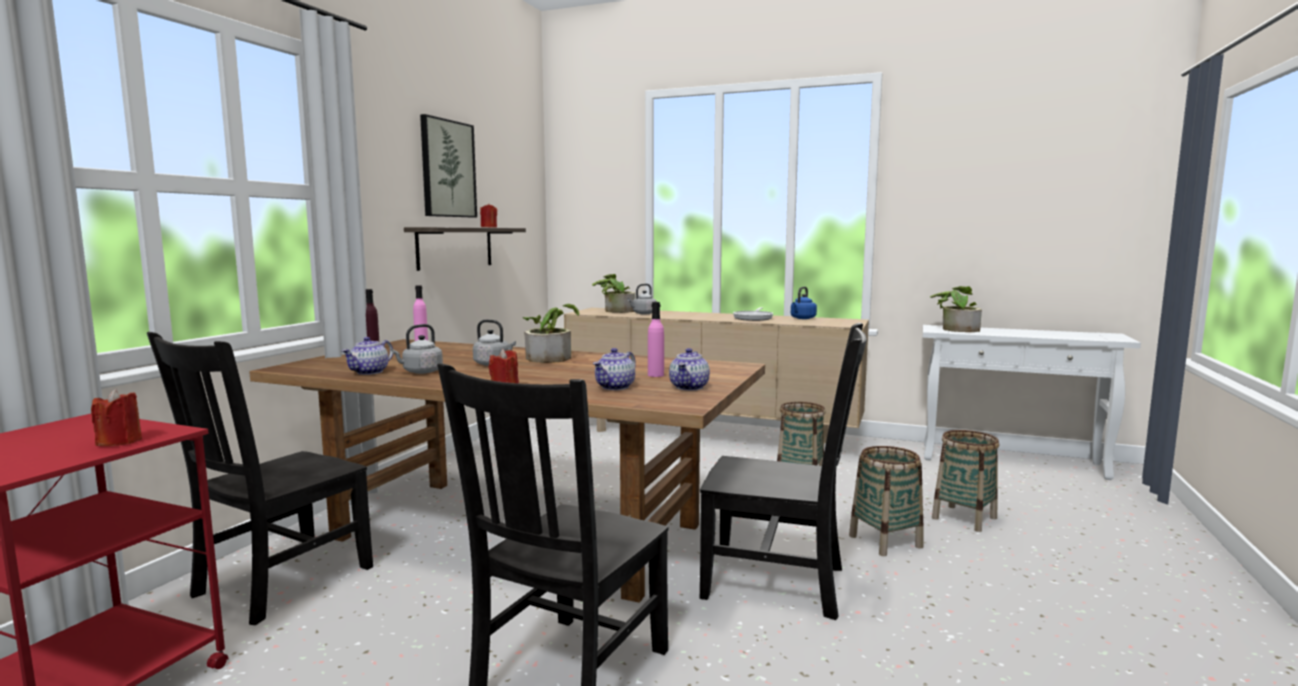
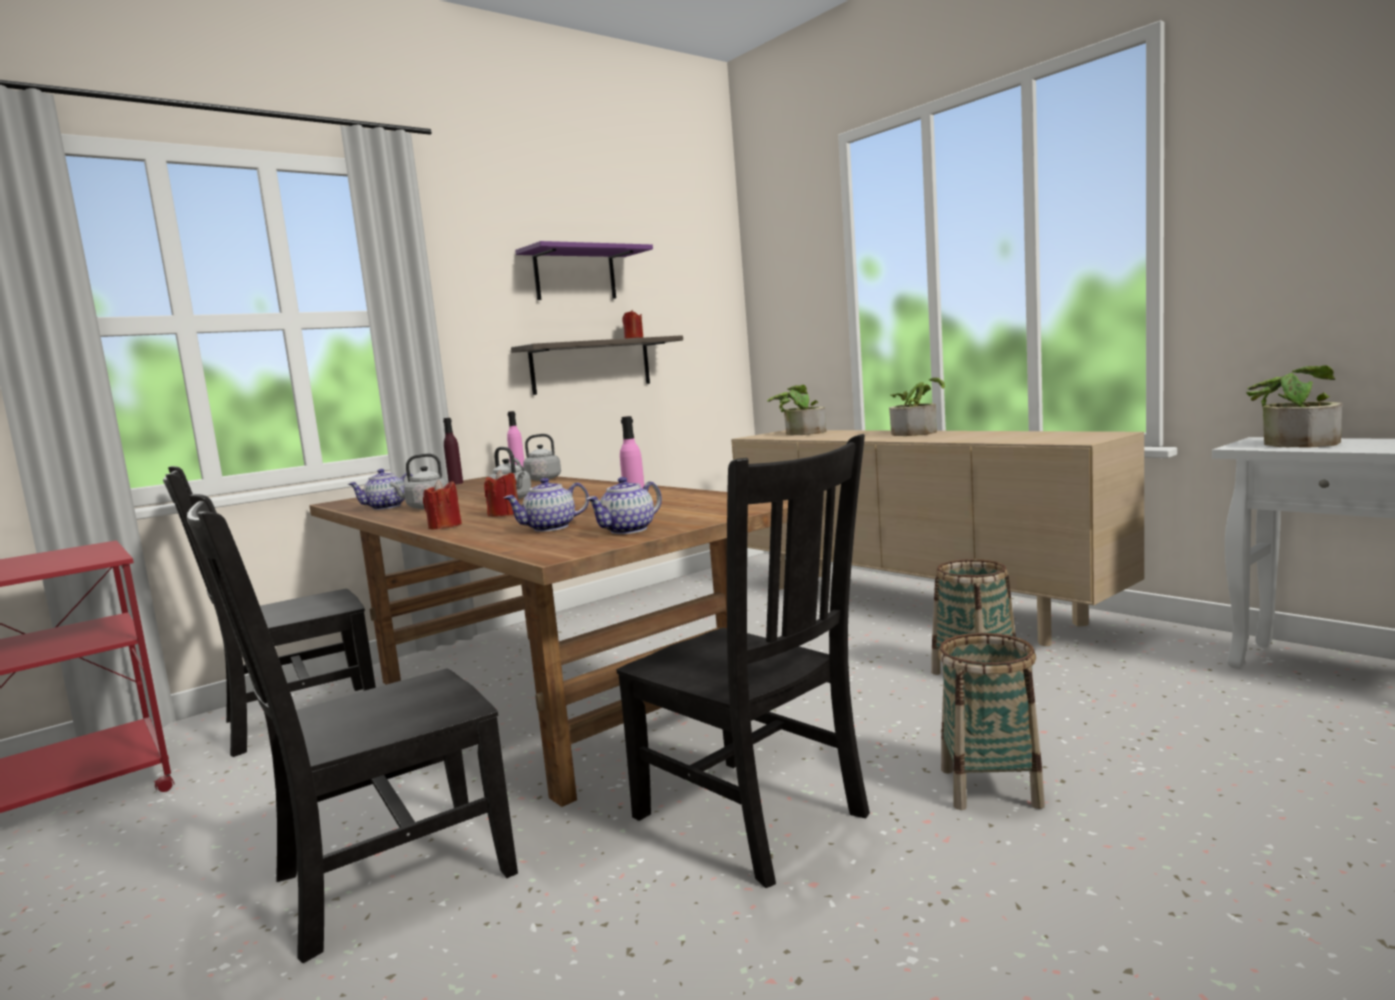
camera: 30 degrees right, 0 degrees up
(120, 442) = (55, 566): red candle -> red candle (504, 514)
(447, 169) = (575, 275): picture -> purple shelf
(551, 357) = (588, 491): potted plant -> potted plant (917, 432)
(643, 313) = (824, 435): grey kettle -> grey kettle (541, 479)
(753, 318) = (958, 436): frying pan -> none
(802, 318) = (1032, 434): blue kettle -> none
(964, 518) = (1184, 773): basket -> none

